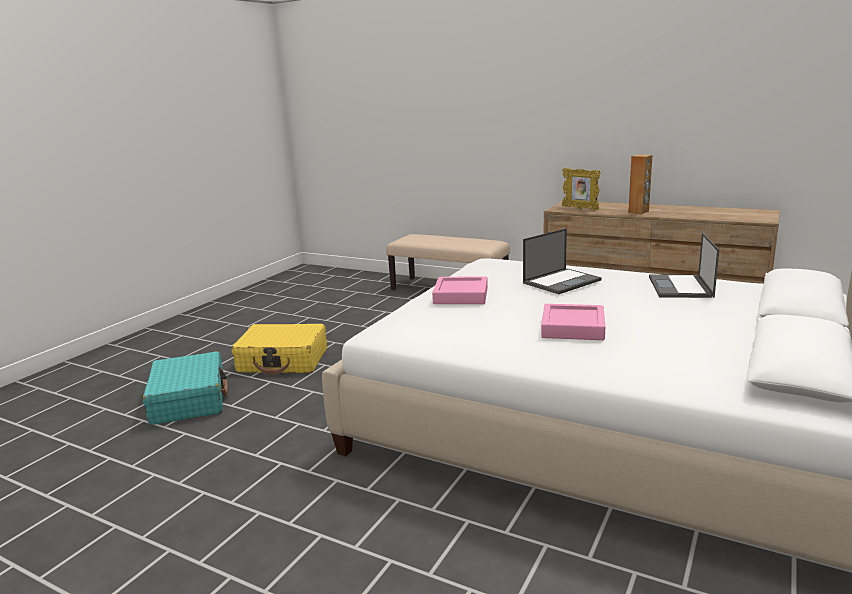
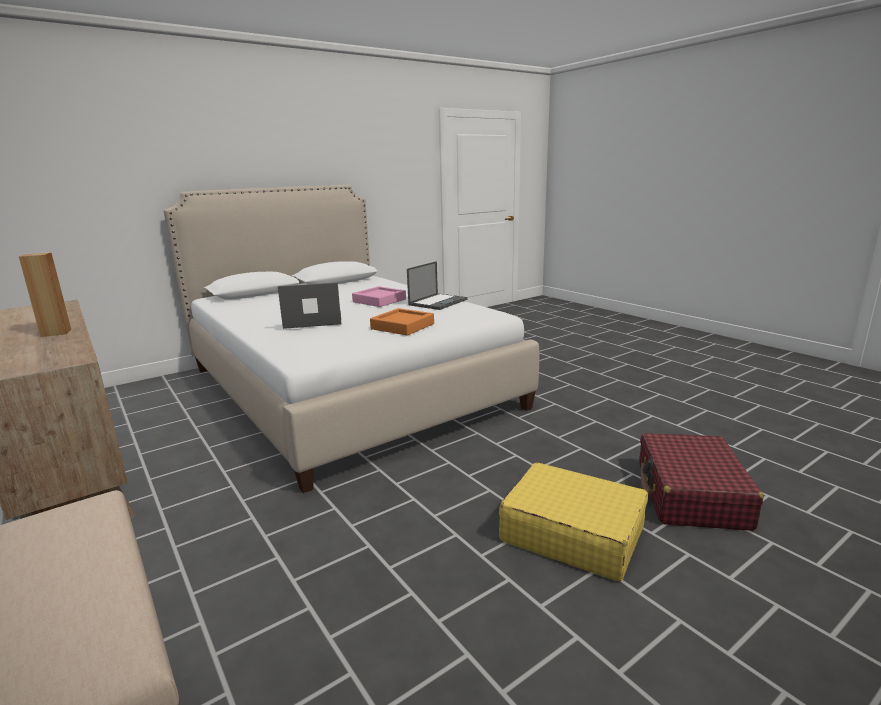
camera: 155 degrees left, 0 degrees up
(189, 400) = (691, 495): turquoise suitcase -> red suitcase
(461, 296) = (402, 326): pink tray -> orange tray
(580, 208) = (53, 355): picture frame -> none
(680, 287) = (256, 309): laptop -> laptop (438, 302)

